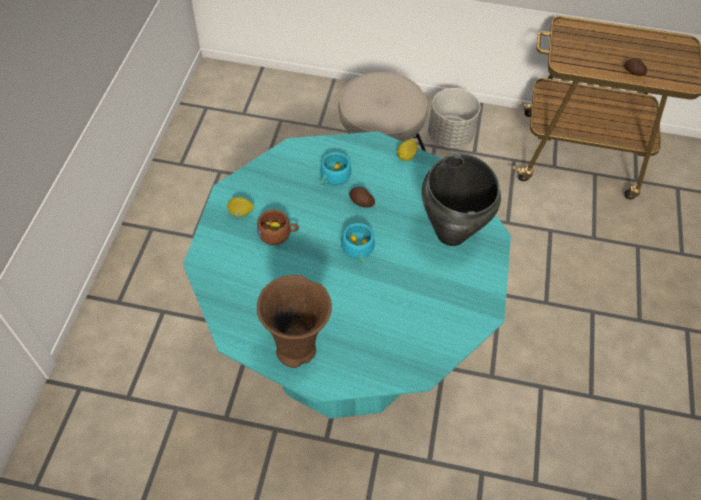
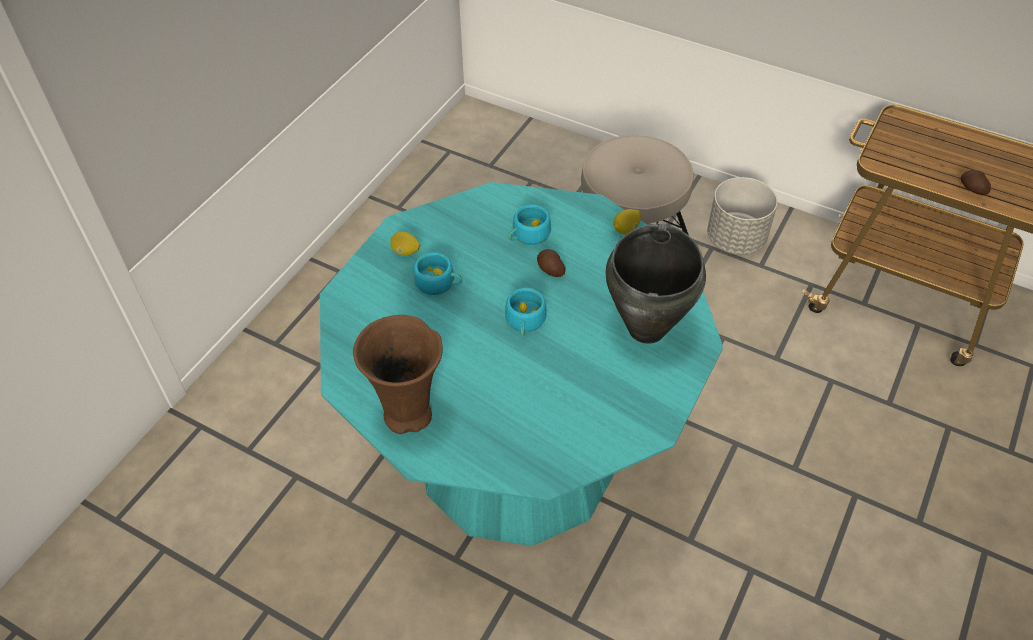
camera: 20 degrees right, 5 degrees down
(278, 233) = (439, 283): brown cup -> turquoise cup

